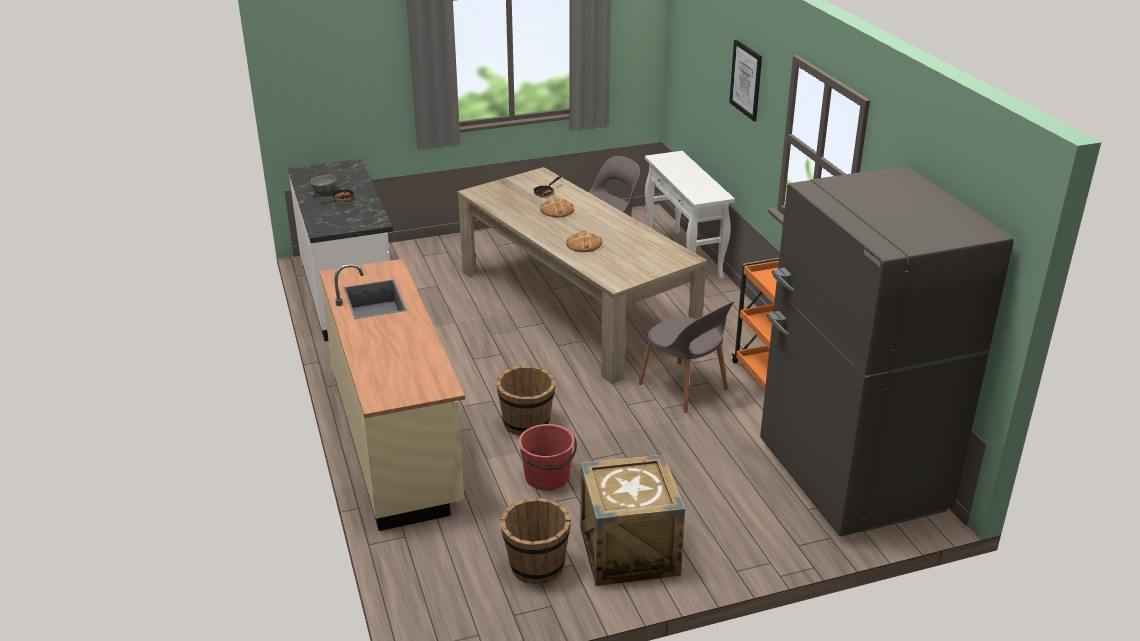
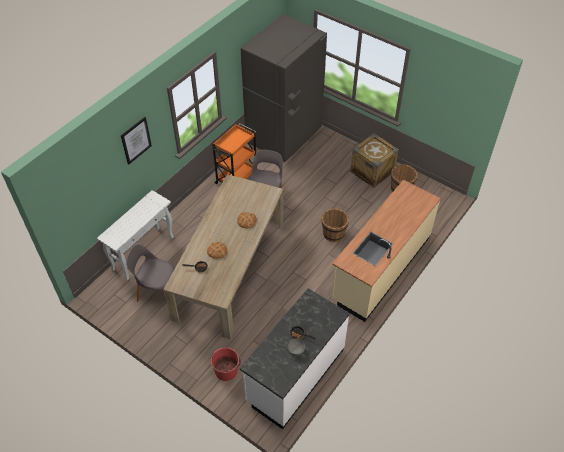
camera: 125 degrees left, 20 degrees up
(547, 477) = (358, 210): red bucket -> red bucket (226, 370)

